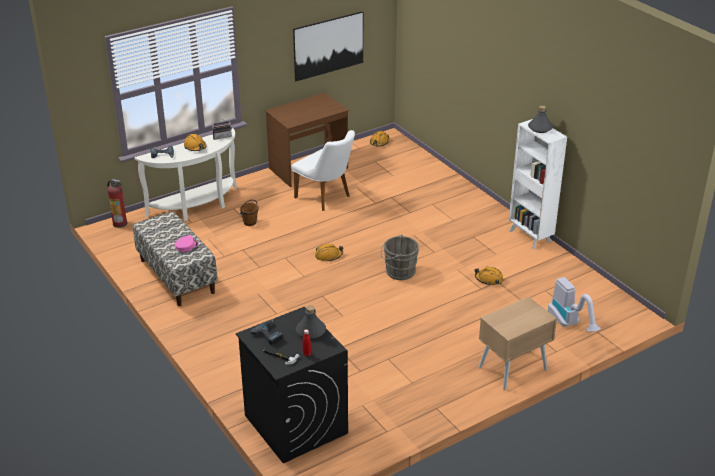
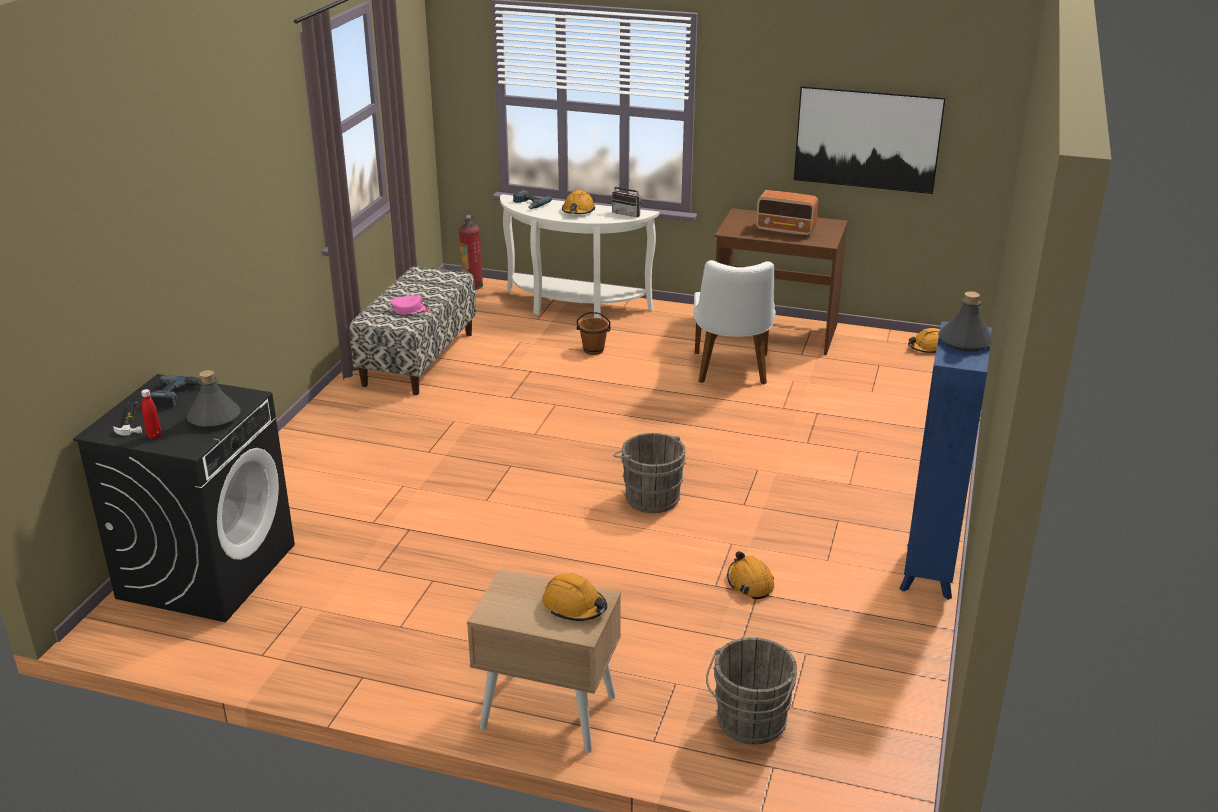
camera: 50 degrees right, 5 degrees down
(312, 110) = (786, 230): none -> radio
(328, 256) = (605, 430): orange hard hat -> orange hard hat (574, 606)
(530, 237) = (928, 572): white bookcase -> blue bookcase
(570, 324) = (749, 724): vacuum cleaner -> grey bucket

